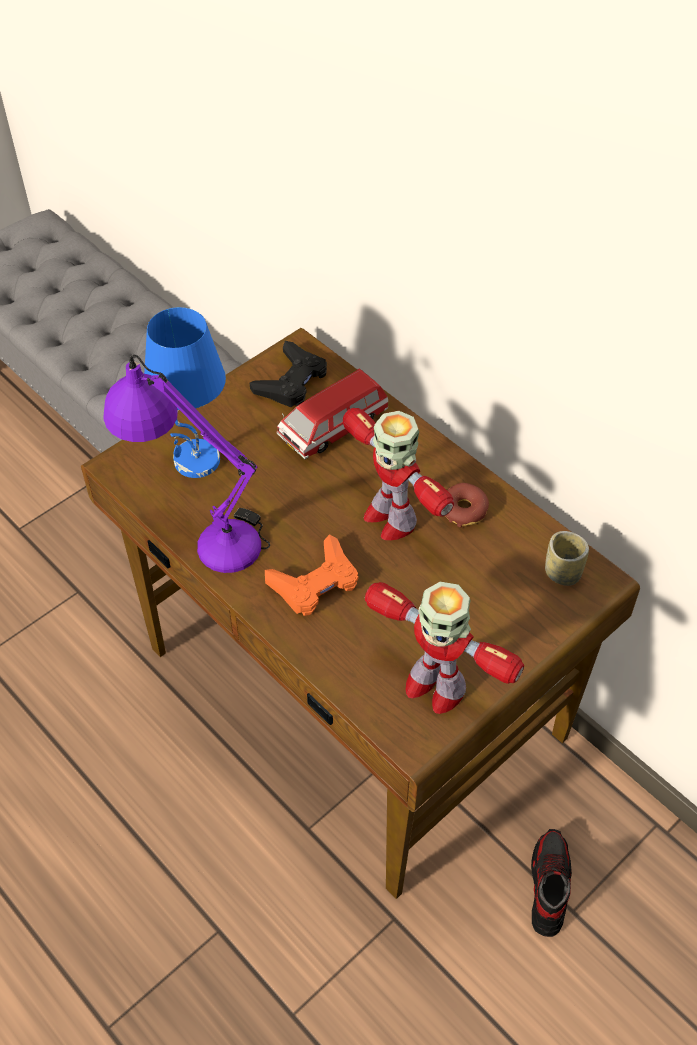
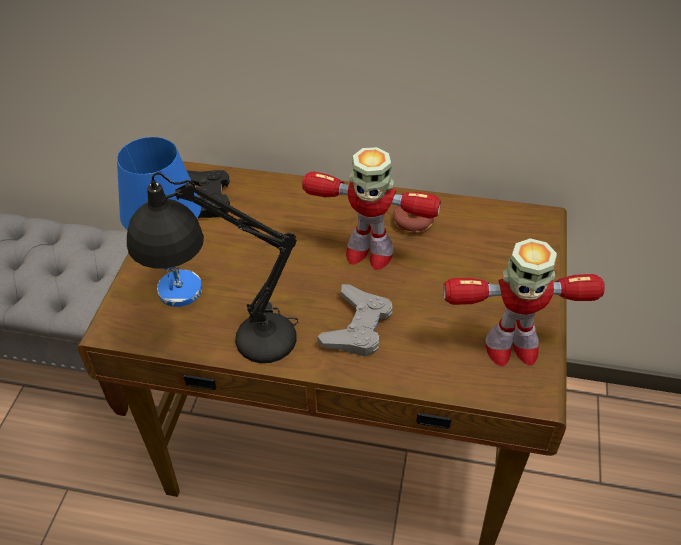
camera: 35 degrees left, 5 degrees down
(199, 533) = (232, 342): purple table lamp -> black table lamp
(315, 582) = (357, 327): orange game controller -> grey game controller
(333, 427) = (267, 214): toy car -> none
(548, 886) = (573, 477): shoe -> none
(562, 573) = (515, 227): cup -> none

